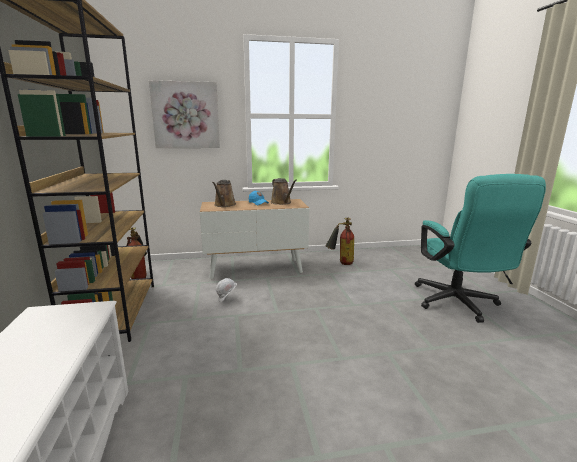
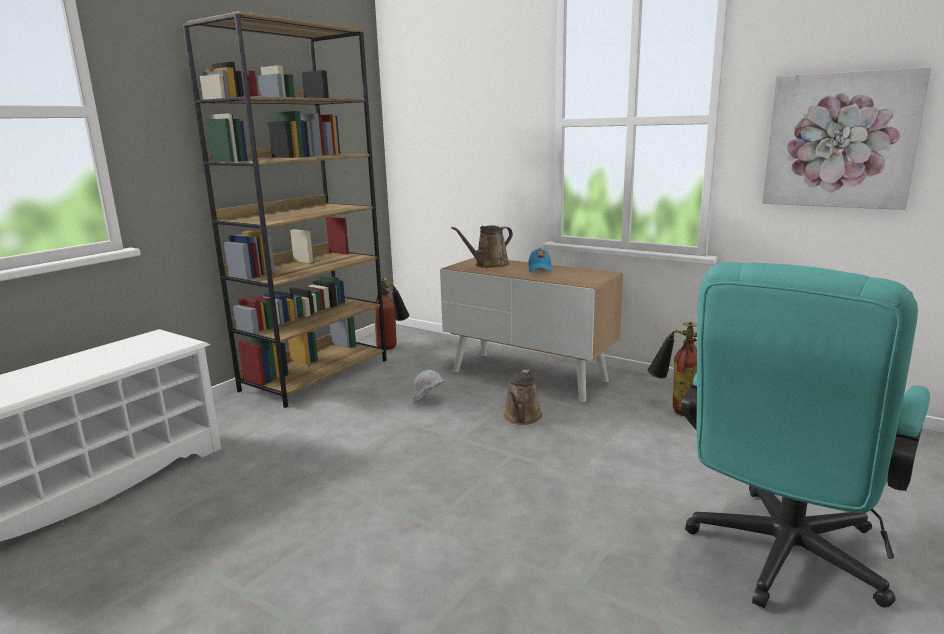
camera: 45 degrees right, 0 degrees up
(186, 115) = (476, 126): picture -> picture (840, 140)
(282, 202) = (575, 274): brown watering can -> brown watering can (522, 418)

